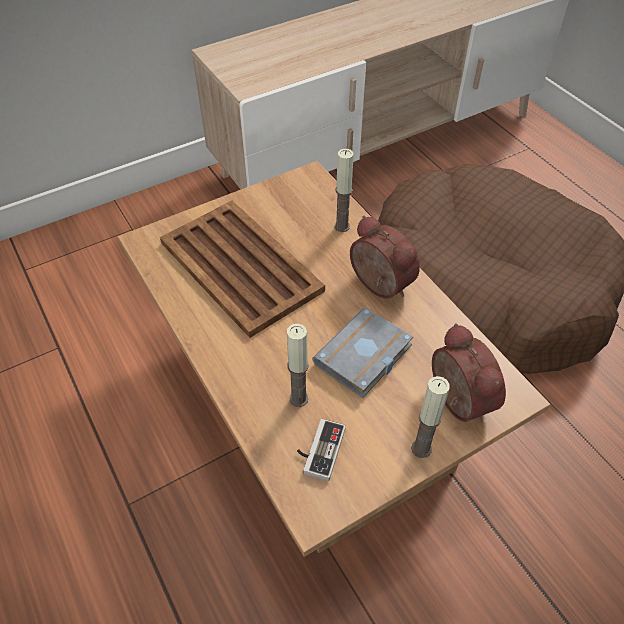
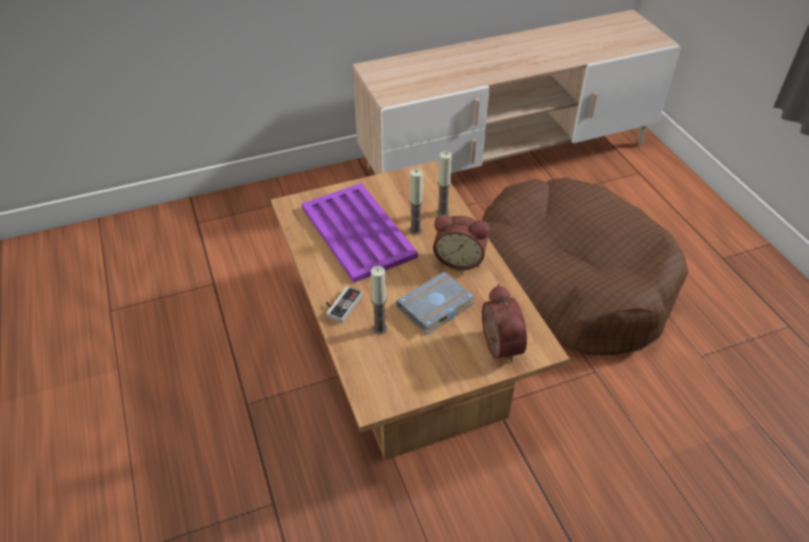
camera: 10 degrees right, 5 degrees down
(241, 268) = (358, 233): brown tray -> purple tray
(318, 449) = (386, 364): game controller -> game controller (341, 305)
(378, 286) = (459, 259): alarm clock -> alarm clock turned 135 degrees clockwise
(421, 448) = (462, 374): candle -> candle (415, 230)

